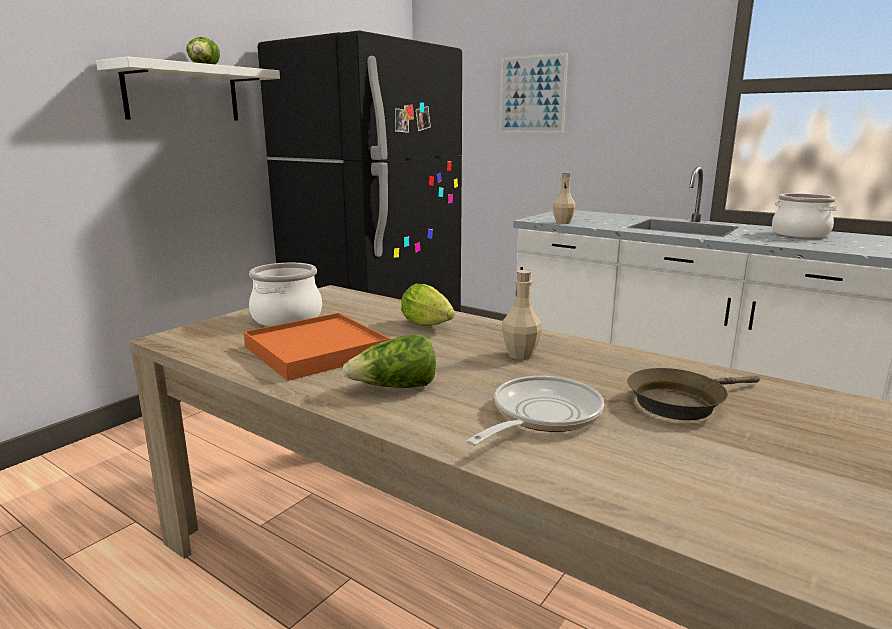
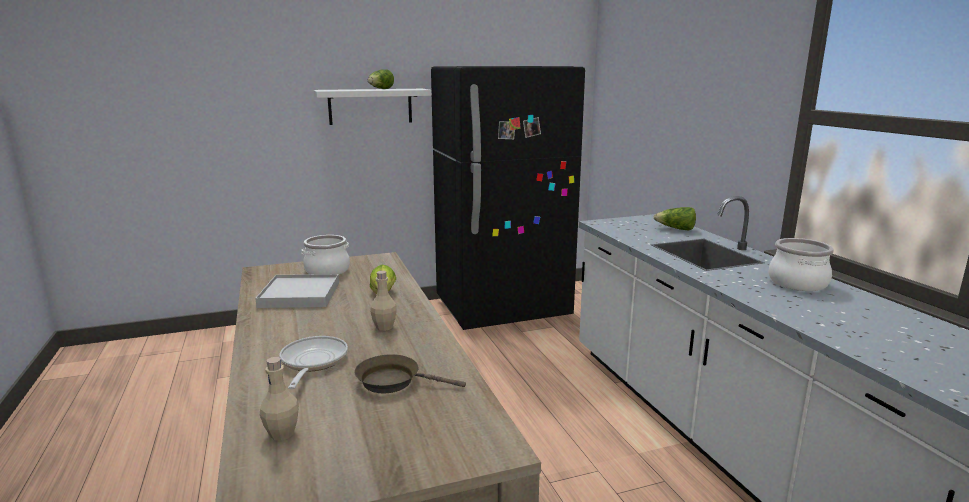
camera: 35 degrees right, 0 degrees up
(316, 350) = (299, 294): orange tray -> white tray
(395, 388) = (288, 326): lettuce -> lettuce (676, 229)
(532, 94) = (662, 103): picture -> none
(541, 416) = (312, 362): frying pan -> frying pan turned 75 degrees counterclockwise
(563, 223) = (609, 230): beige bottle -> beige bottle (282, 433)

